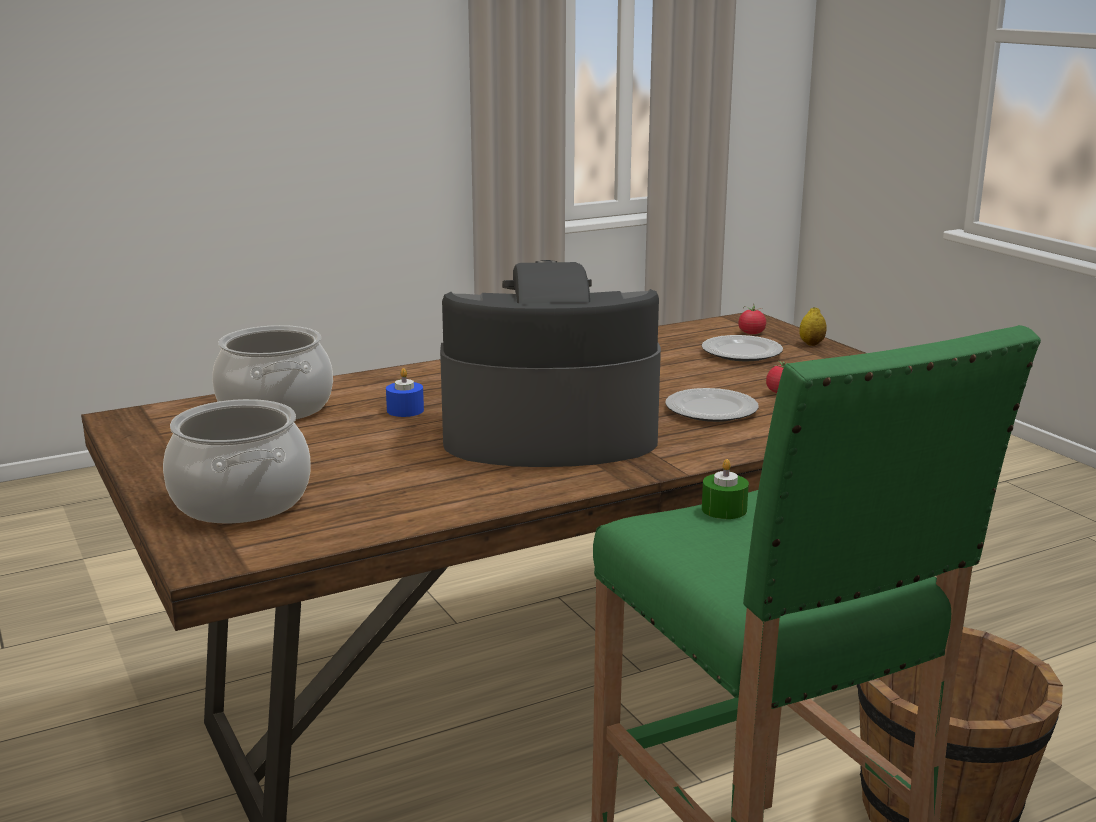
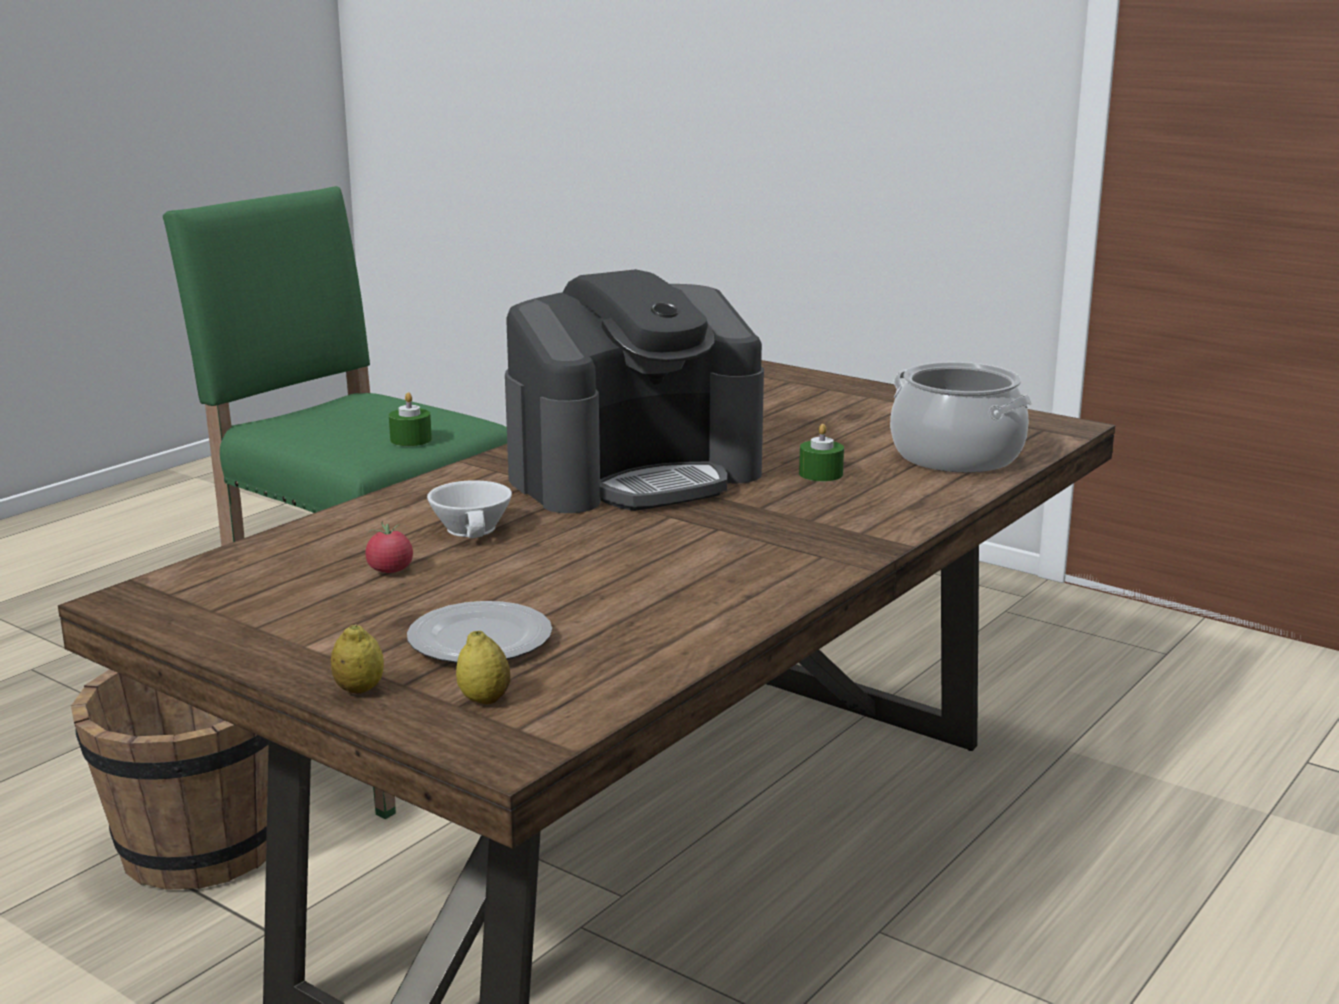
camera: 155 degrees right, 0 degrees up
(242, 500) = (806, 393): cooking pot -> none
(405, 410) = (821, 474): blue candle -> green candle
(710, 410) = (474, 529): plate -> white cup
(751, 333) = (484, 700): tomato -> lemon

